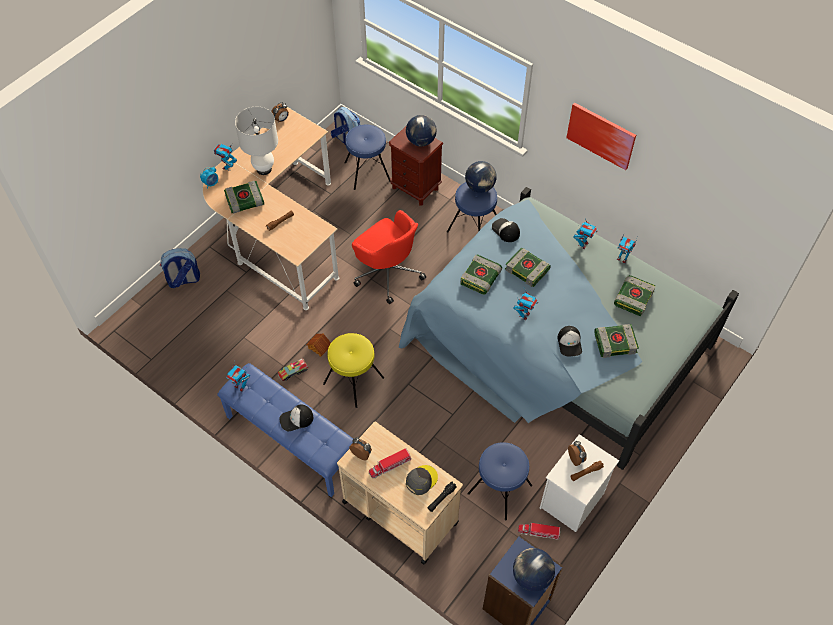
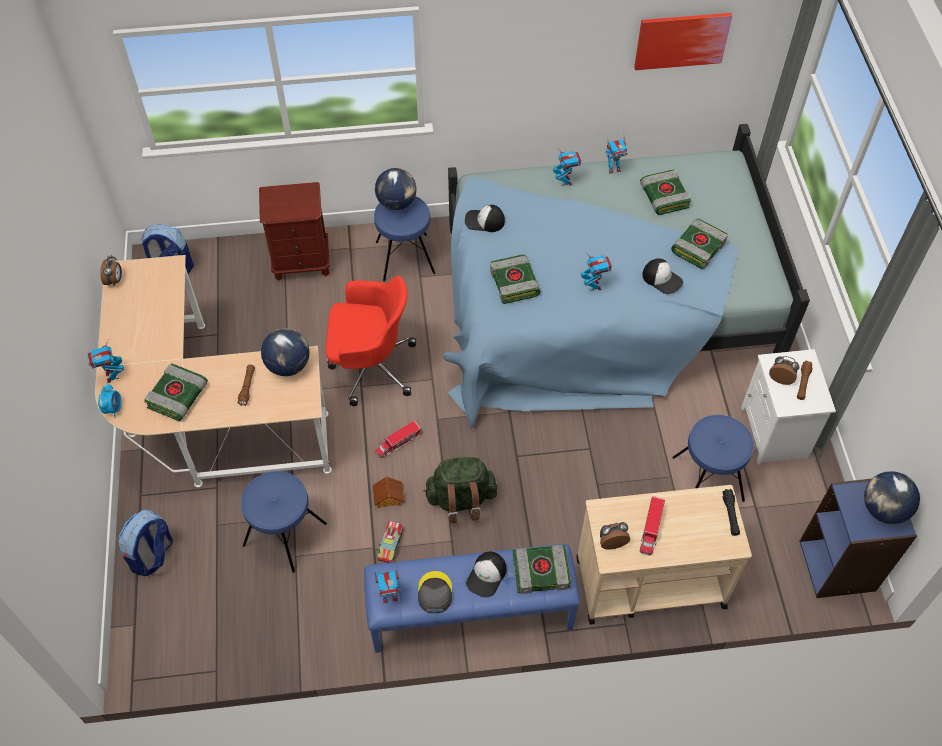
camera: 45 degrees left, 0 degrees up
(264, 169) = (159, 346): white table lamp -> none
(353, 381) = (461, 500): yellow stool -> green backpack
(367, 171) = (230, 283): blue stool -> blue stool (284, 534)
(421, 141) = (295, 196): globe -> globe (288, 365)
(421, 480) = (693, 515): grey cap -> grey cap (434, 593)
(528, 269) = (548, 241): book -> book (541, 570)
(538, 532) = (781, 486): toy truck -> toy truck (398, 443)
(601, 135) = (534, 43): picture -> picture (681, 40)

